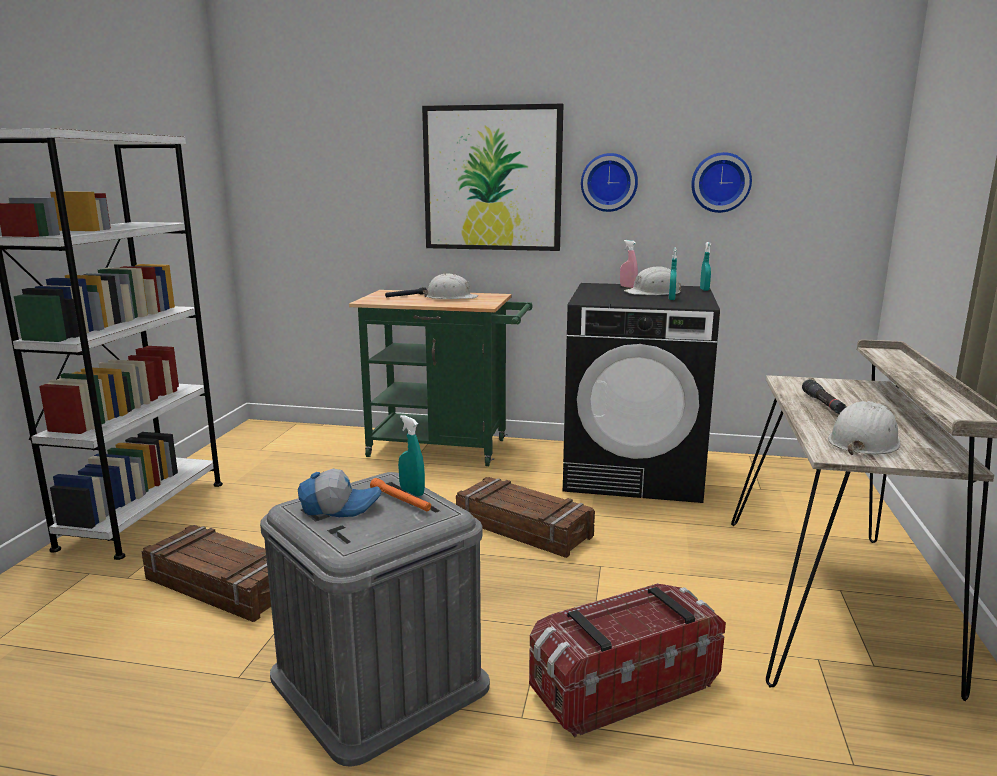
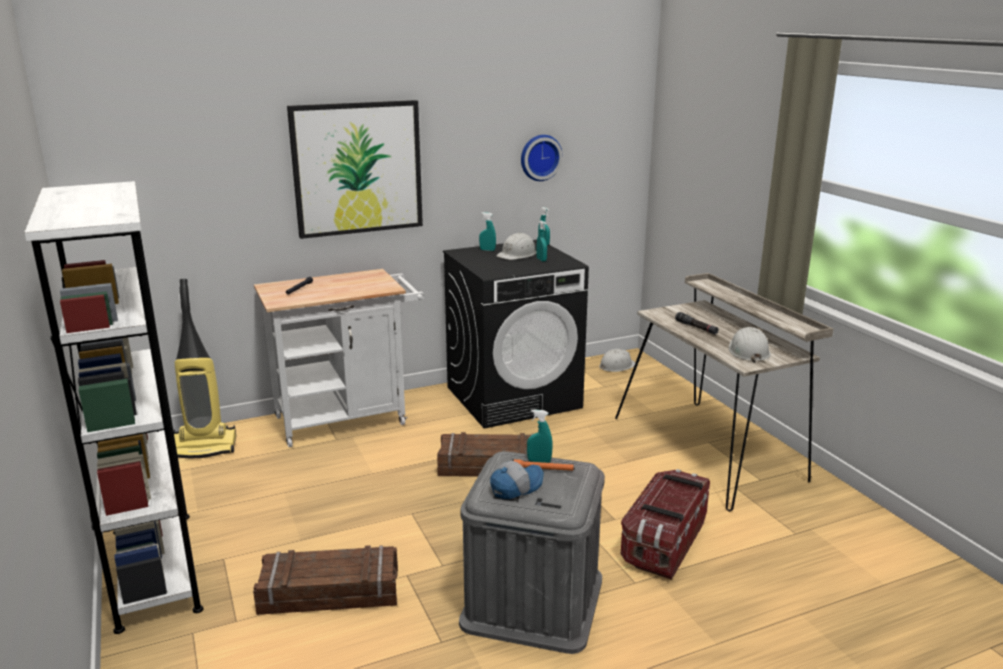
camera: 35 degrees left, 5 degrees up
(307, 439) = (204, 447): none -> vacuum cleaner
(447, 448) = (348, 418): green cart -> white cart
(451, 297) = (343, 283): white hard hat -> white hard hat (617, 366)
(609, 182) = (457, 163): wall clock -> none
(628, 287) = (487, 250): pink spray bottle -> turquoise spray bottle

